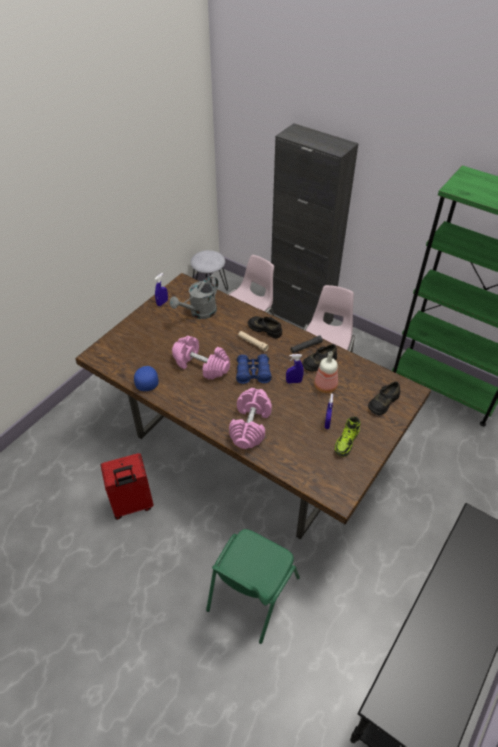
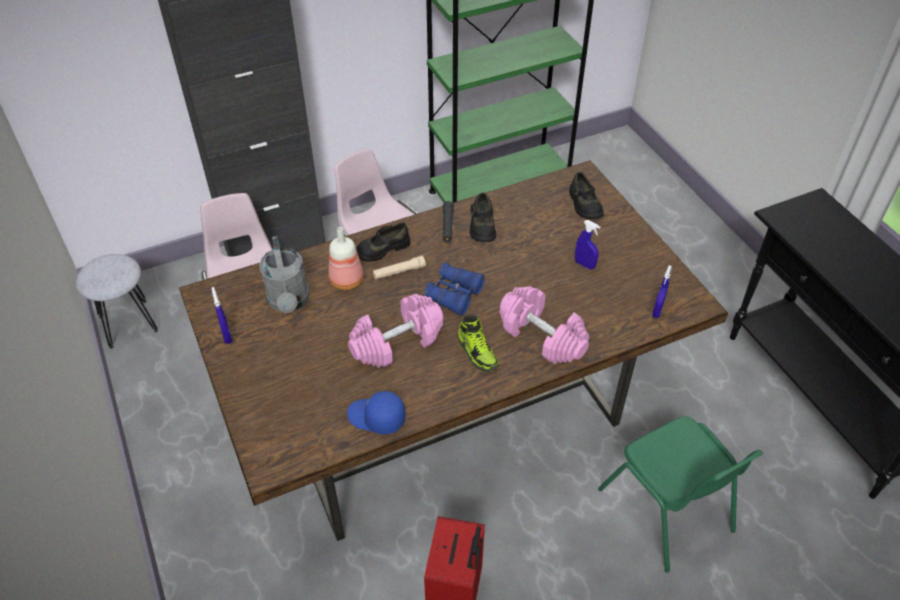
camera: 60 degrees left, 0 degrees up
(294, 381) = (497, 263): blue spray bottle -> blue spray bottle (657, 311)
(326, 387) = (527, 239): bottle -> bottle (348, 280)
(346, 442) = (622, 261): shoe -> shoe (477, 353)

